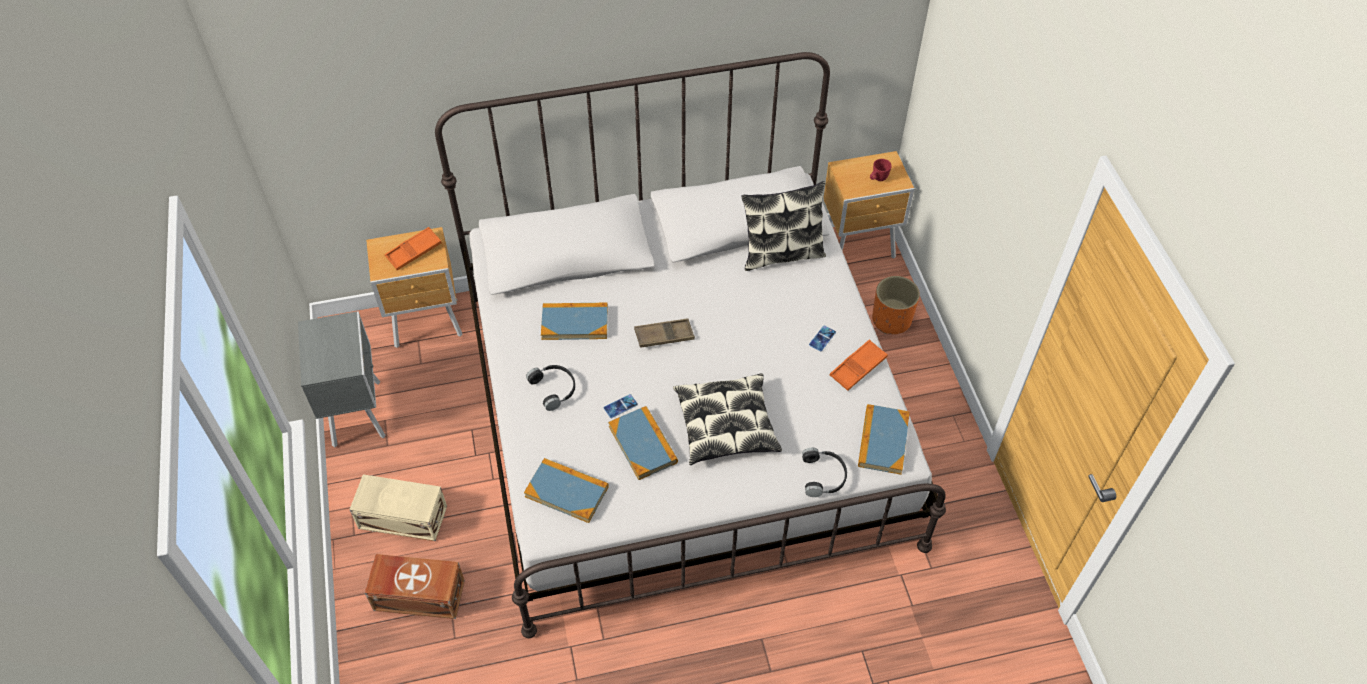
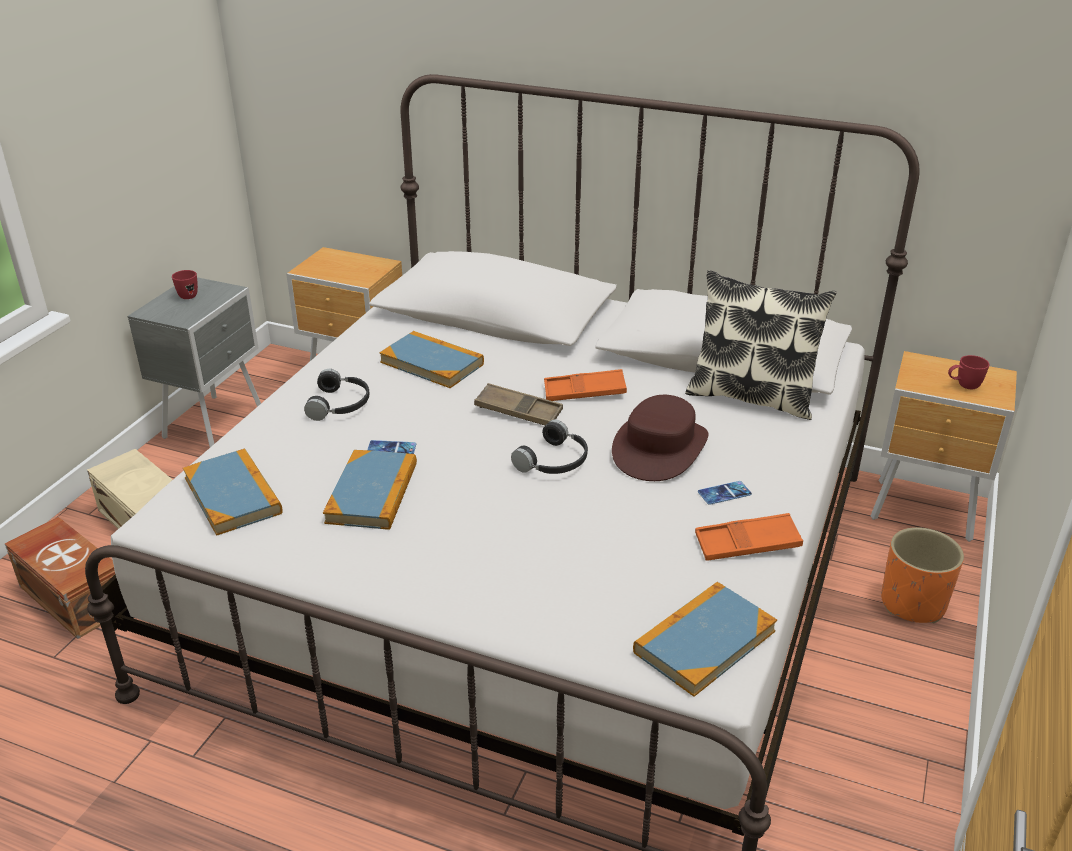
camera: 35 degrees right, 20 degrees down
(321, 342) = (186, 295): none -> red mug
(414, 251) = (352, 267): orange tray -> orange tray (584, 391)
(726, 426) = (495, 522): pillow -> none
(764, 323) = (659, 448): none -> brown hat
(824, 476) = (569, 639): black headphones -> black headphones (555, 461)

